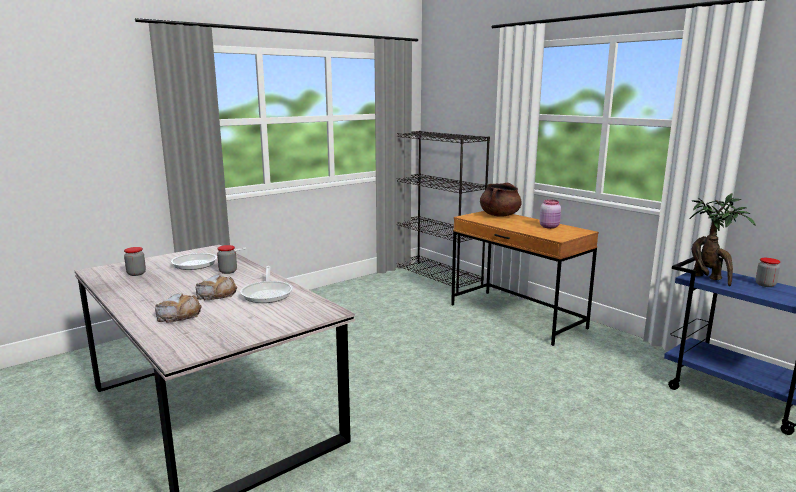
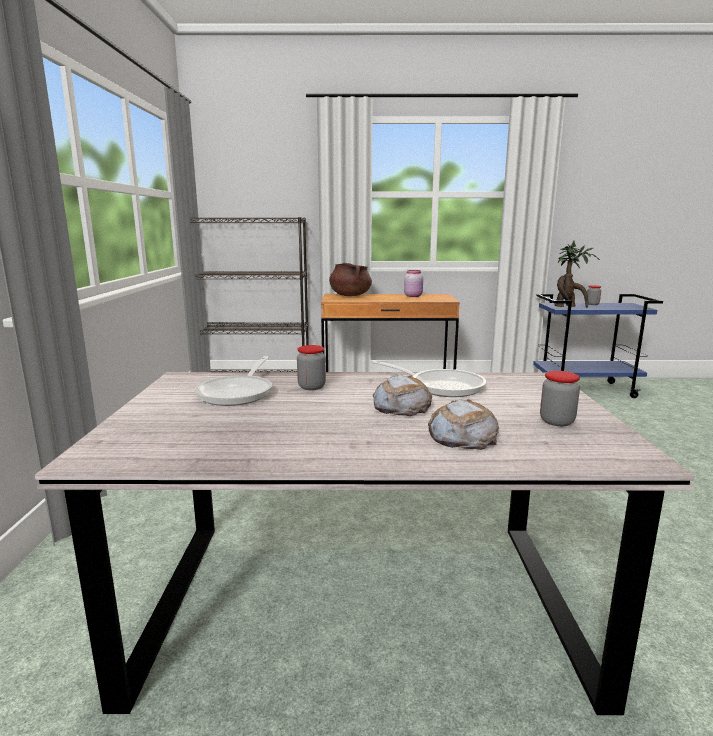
camera: 50 degrees left, 0 degrees up
(136, 273) = (194, 431): jar -> jar (557, 421)

